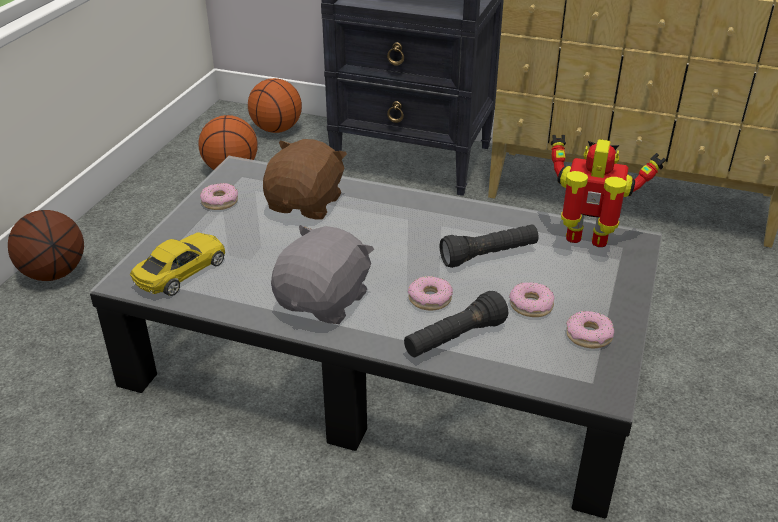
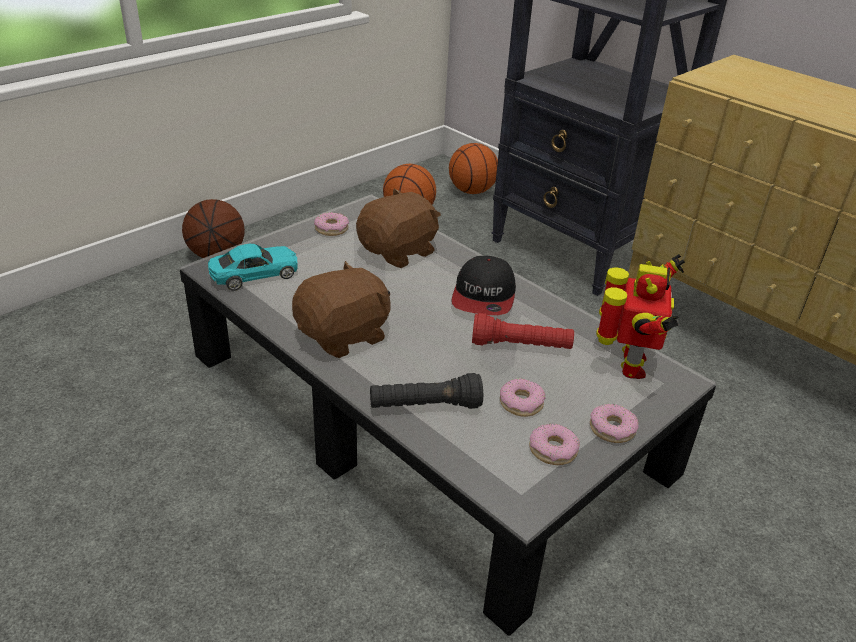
camera: 25 degrees right, 0 degrees up
(181, 272) = (255, 275): yellow toy car -> turquoise toy car
(324, 301) = (344, 336): grey plush toy -> brown plush toy
(420, 222) = (484, 296): none -> cap
(430, 299) = (434, 365): donut -> donut (612, 429)
(489, 255) = (521, 346): black flashlight -> red flashlight
(587, 242) = (628, 365): toy robot -> toy robot turned 60 degrees clockwise

